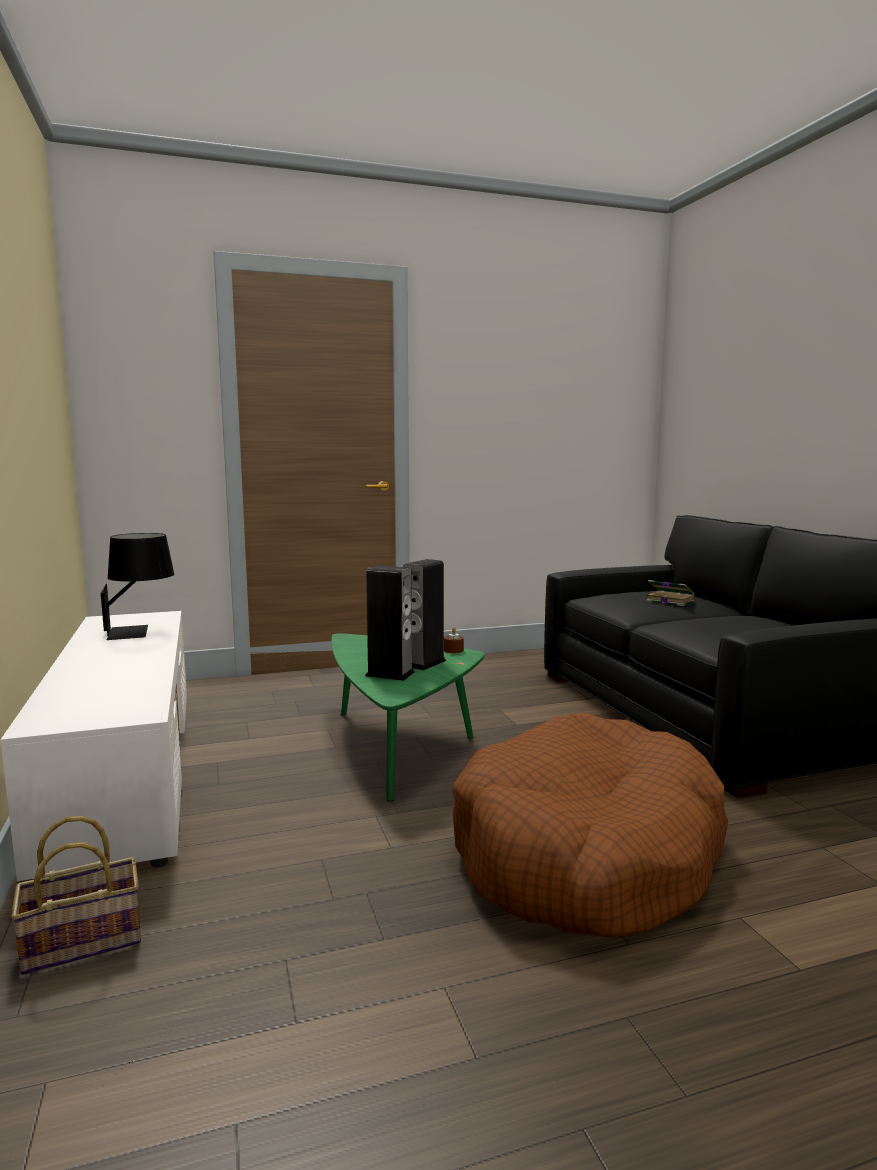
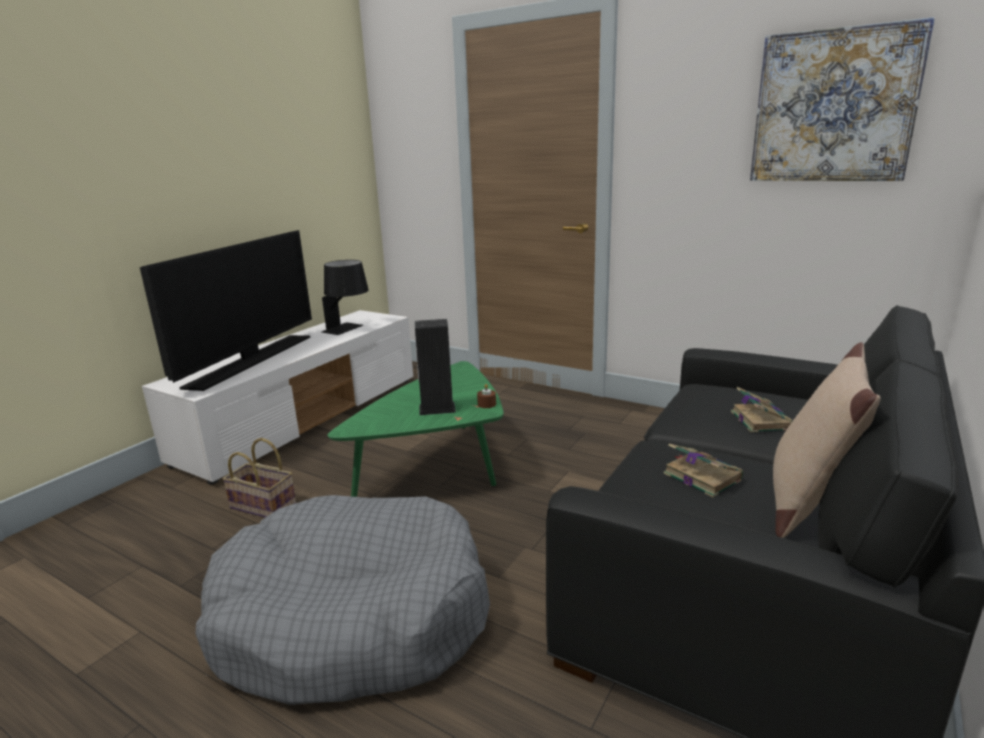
camera: 50 degrees right, 10 degrees up
(86, 940) = (131, 505): basket -> basket (265, 505)
(104, 678) = (251, 361): none -> television
(390, 674) = (395, 410): speaker -> none
(575, 385) = (834, 107): none -> picture
(587, 853) = (352, 618): brown dog bed -> grey dog bed
(724, 626) = (700, 476): none -> book
(782, 621) = (808, 501): none -> beige pillow

